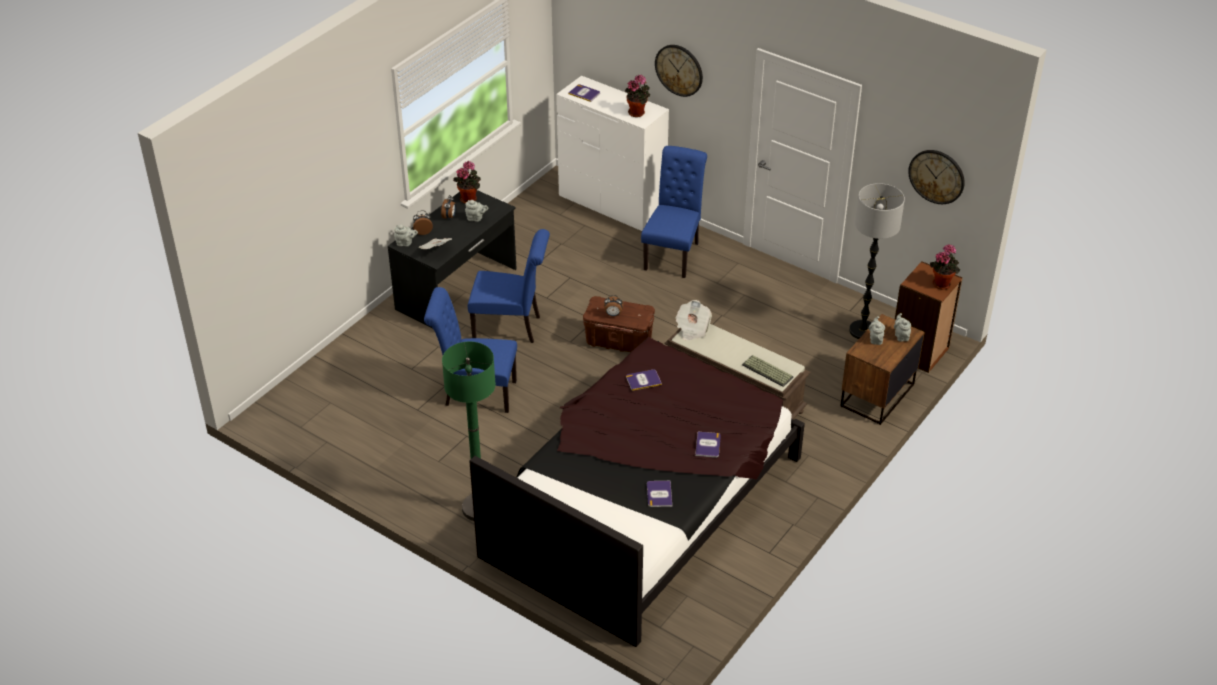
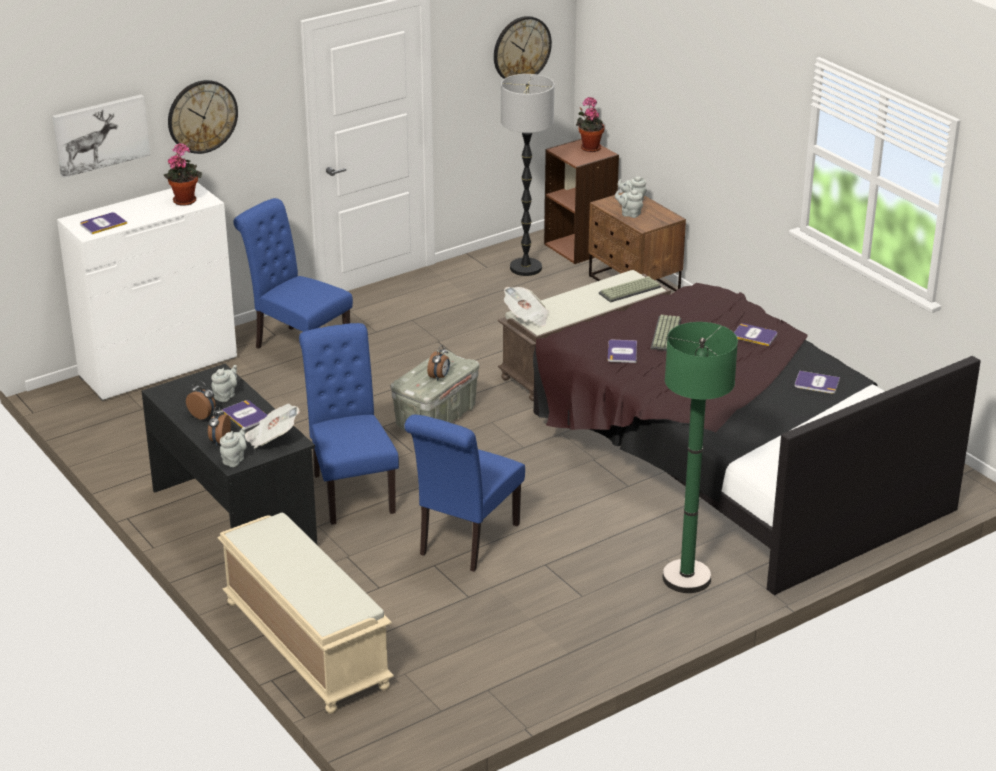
camera: 70 degrees left, 10 degrees down
(344, 354) = (304, 643): none -> beige bench
(457, 233) = (246, 415): none -> book
(469, 198) = (174, 393): potted plant -> none
(511, 327) = (351, 490): blue chair -> blue chair turned 45 degrees counterclockwise
(614, 41) = (101, 134): none -> picture
(619, 341) = (436, 417): brown storage box -> grey storage box
(682, 398) = (667, 334): none -> keyboard

